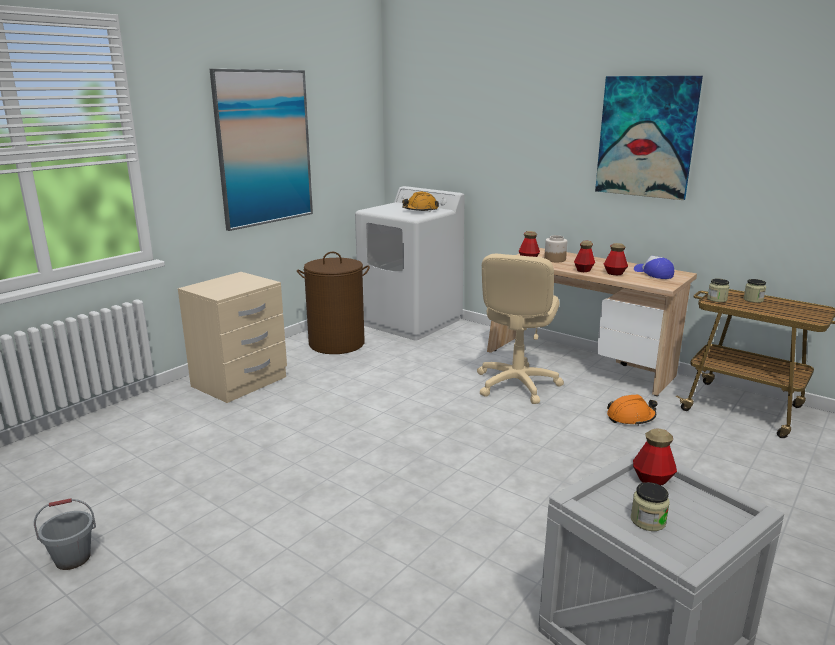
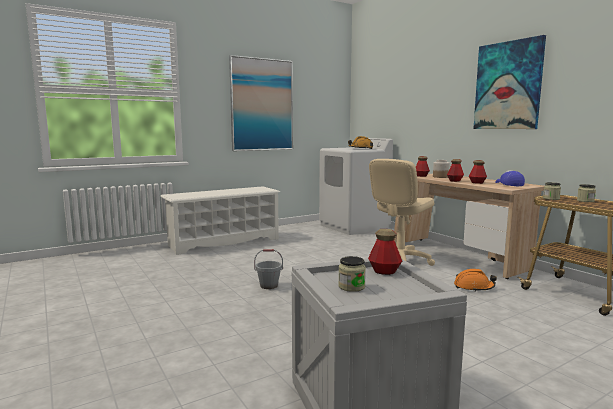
camera: 20 degrees right, 10 degrees down
(72, 559) = (64, 299): grey bucket -> grey bucket (268, 286)
(240, 382) = (224, 242): beige nightstand -> white shoe rack
(337, 343) = (297, 231): brown laundry basket -> none

